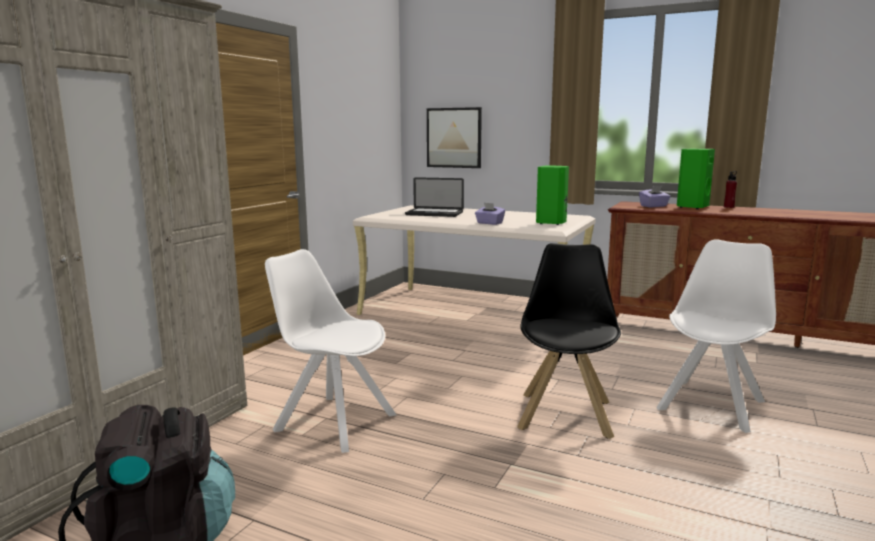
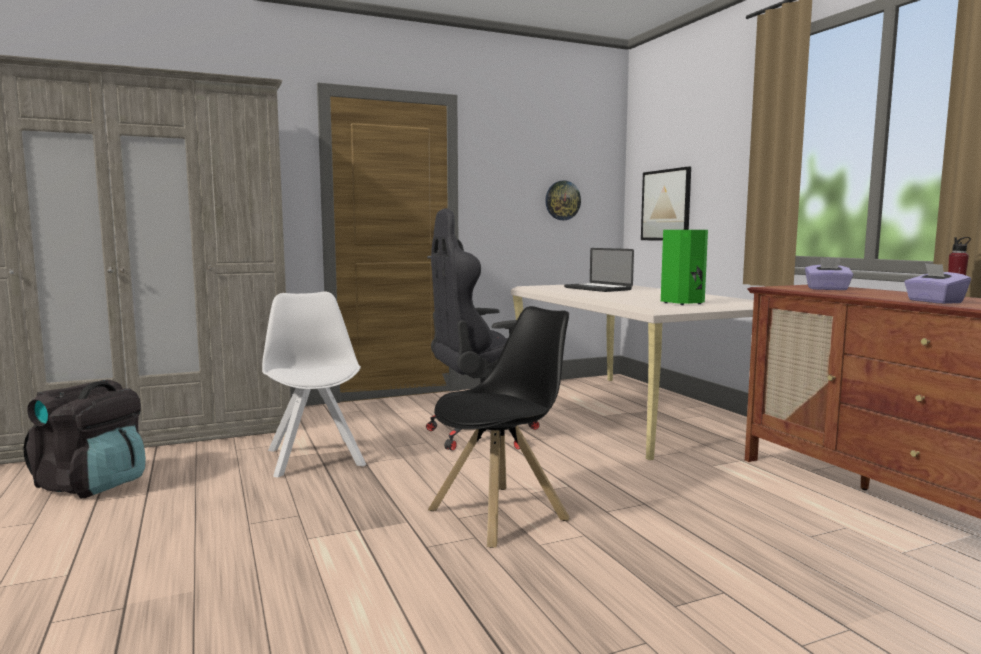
camera: 40 degrees right, 5 degrees down
(367, 133) = (562, 200): none -> wall clock
(422, 358) = (484, 434): none -> black office chair
(489, 223) = (611, 298): purple tissue box -> purple tissue box (934, 302)
(692, 207) = (885, 293): green speaker -> none
(712, 404) = (696, 566): white chair -> none

